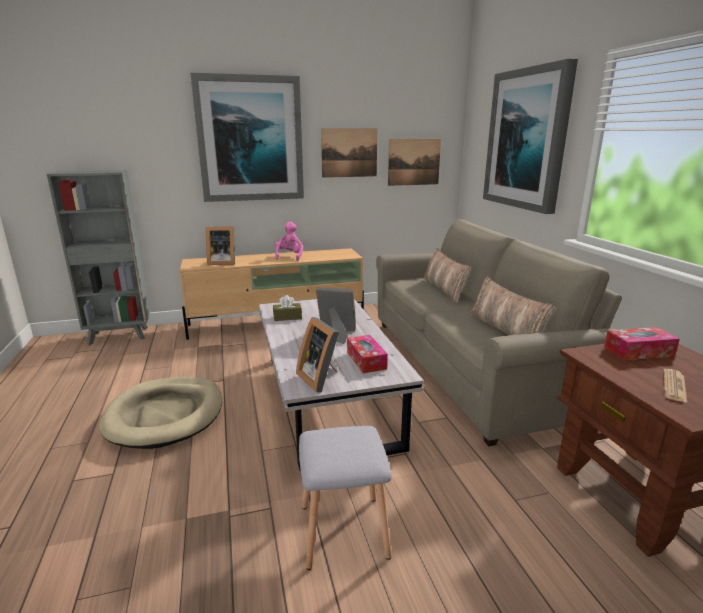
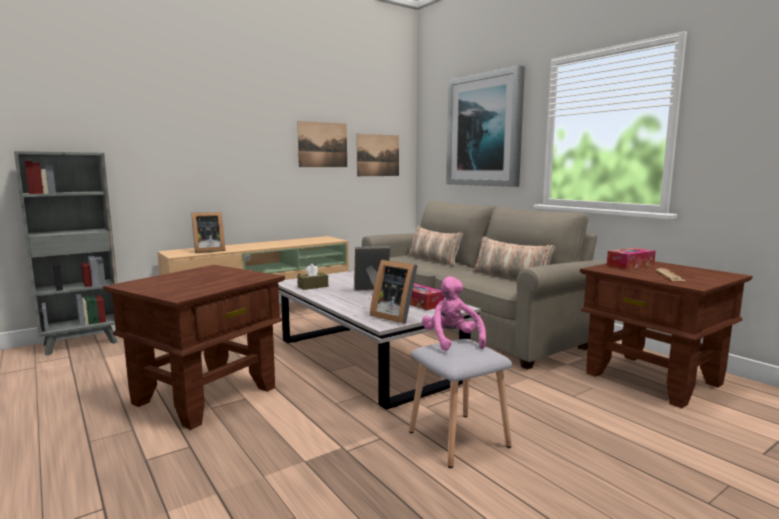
camera: 20 degrees left, 10 degrees down
(165, 415) = (206, 395): beige dog bed -> brown side table
(250, 139) = (230, 128): picture -> none
(289, 256) = (275, 243): pink plush toy -> pink plush toy (452, 341)

